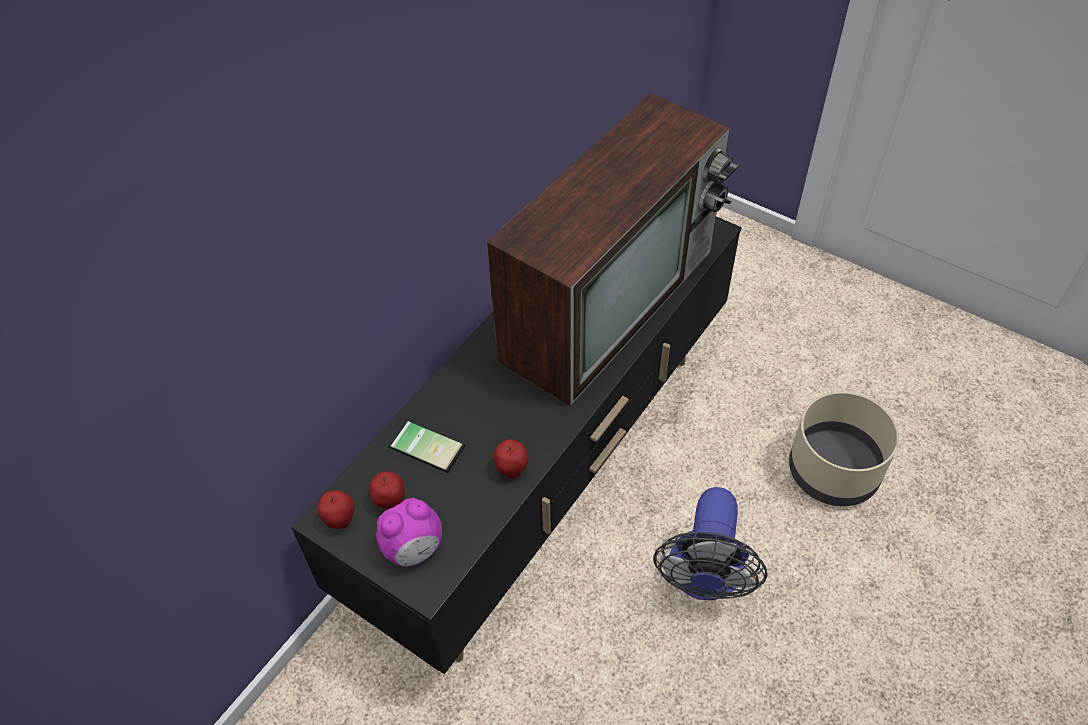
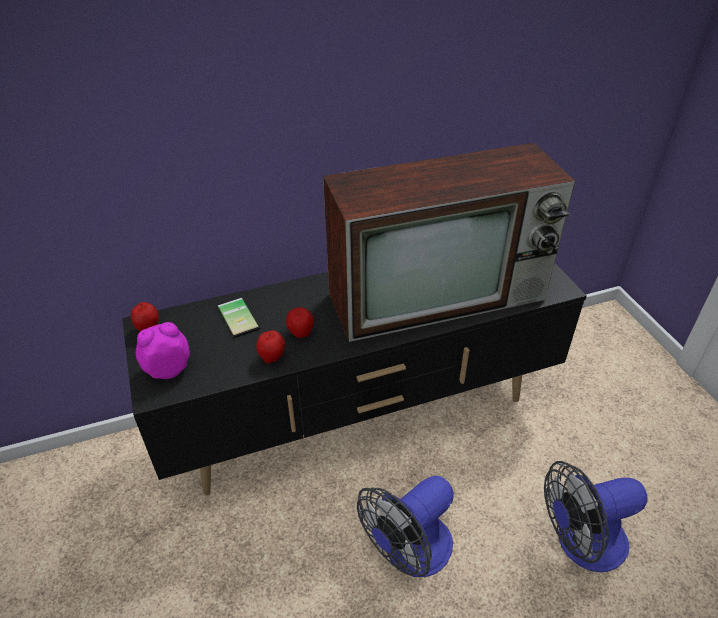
camera: 35 degrees right, 10 degrees down
(390, 501) = (185, 335): apple -> apple (301, 334)
(414, 549) = (168, 369): alarm clock -> alarm clock turned 150 degrees clockwise
(834, 471) = (580, 543): beige planter -> fan

